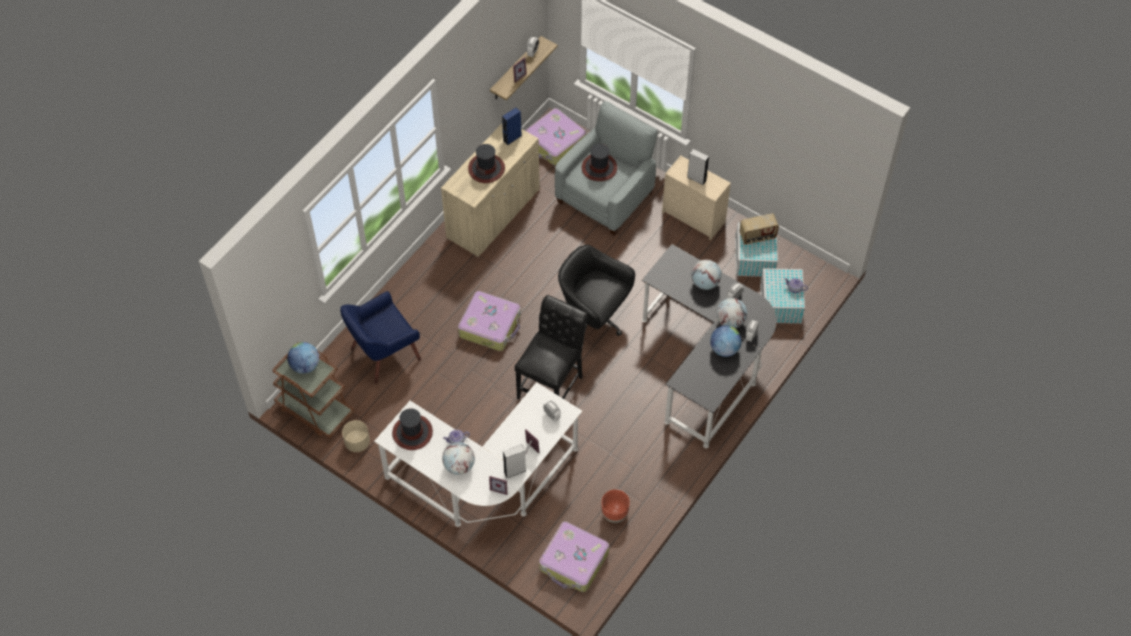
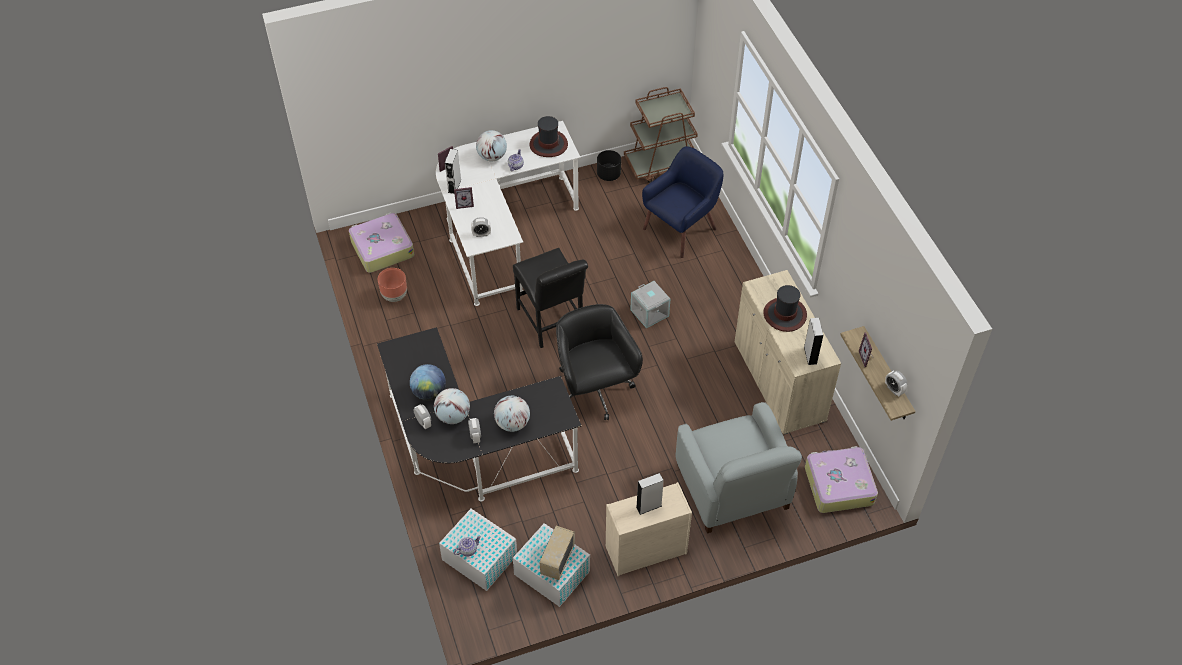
camera: 125 degrees right, 5 degrees down
(305, 366) = (669, 111): globe -> none
(357, 443) = (608, 174): beige planter -> black planter
(384, 354) = (681, 229): blue armchair -> blue armchair turned 45 degrees clockwise
(490, 325) = (650, 313): suitcase -> grey storage box
(512, 138) = (810, 355): blue speaker -> grey speaker
(593, 319) = (594, 391): black office chair -> black office chair turned 90 degrees counterclockwise
(599, 167) = (740, 447): hat -> none

